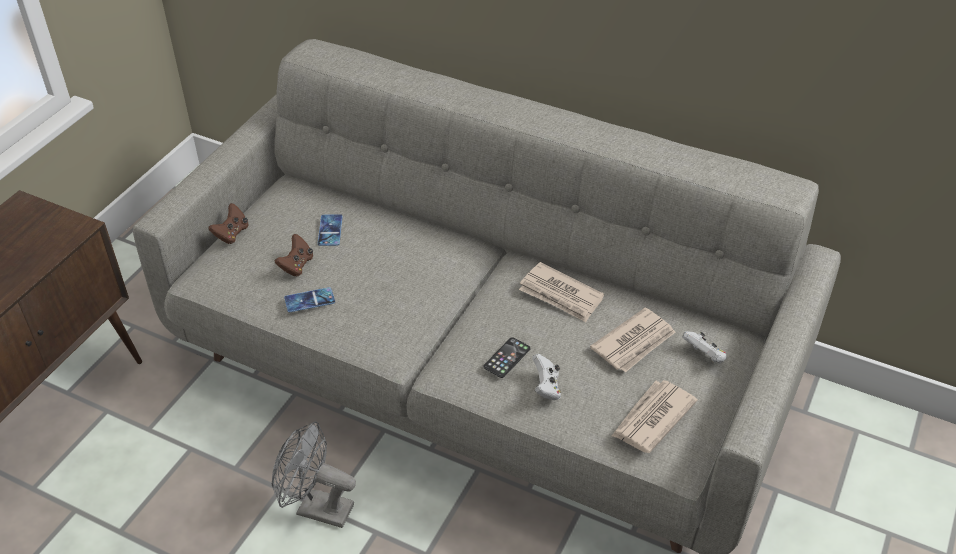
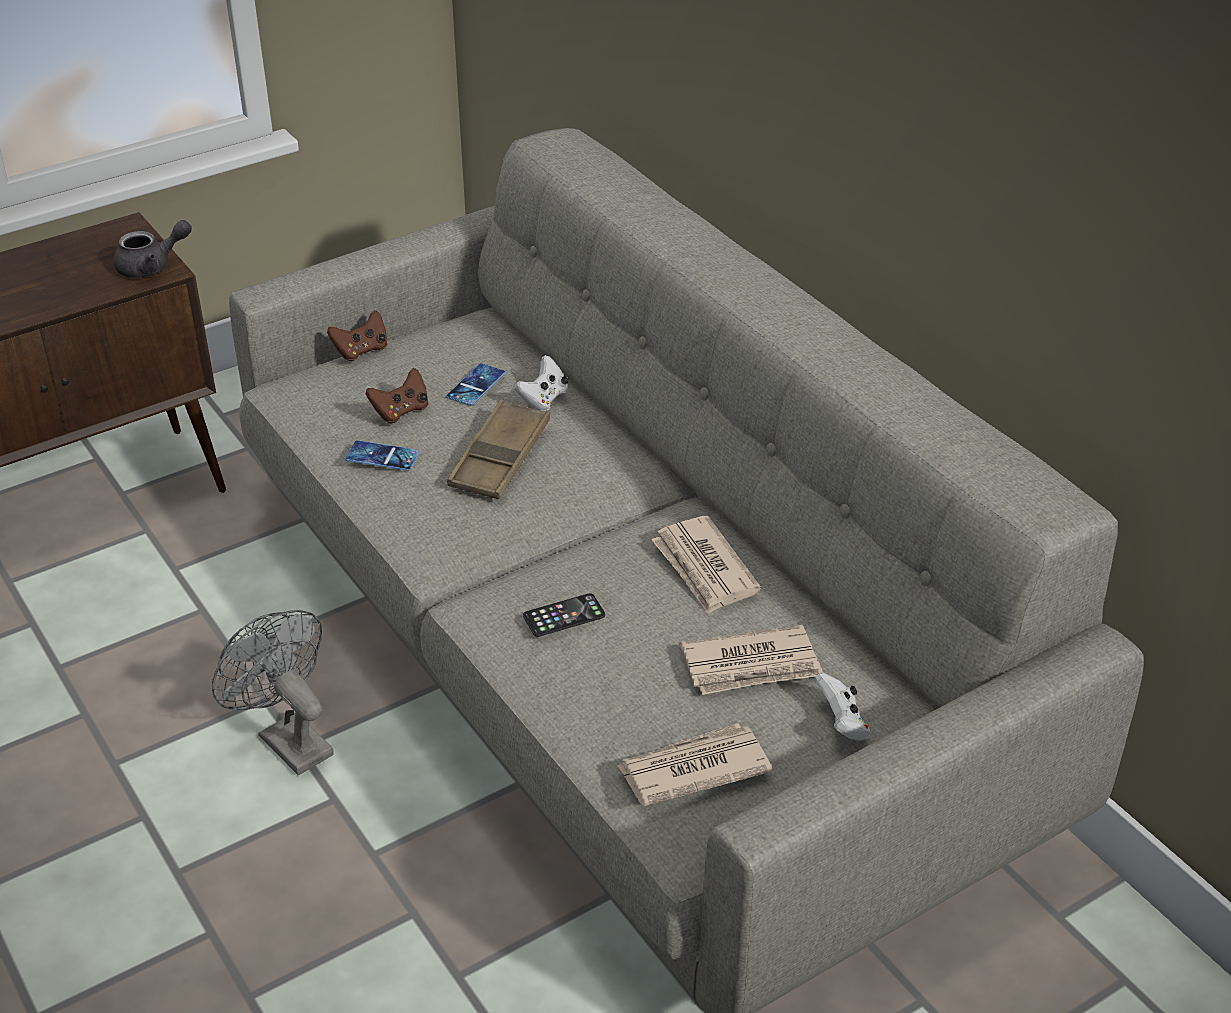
camera: 30 degrees right, 5 degrees down
(67, 227) = (152, 266): none -> grey teapot
(385, 272) = (500, 458): none -> brown tray
(546, 387) = (583, 671): white game controller -> white game controller (543, 399)

